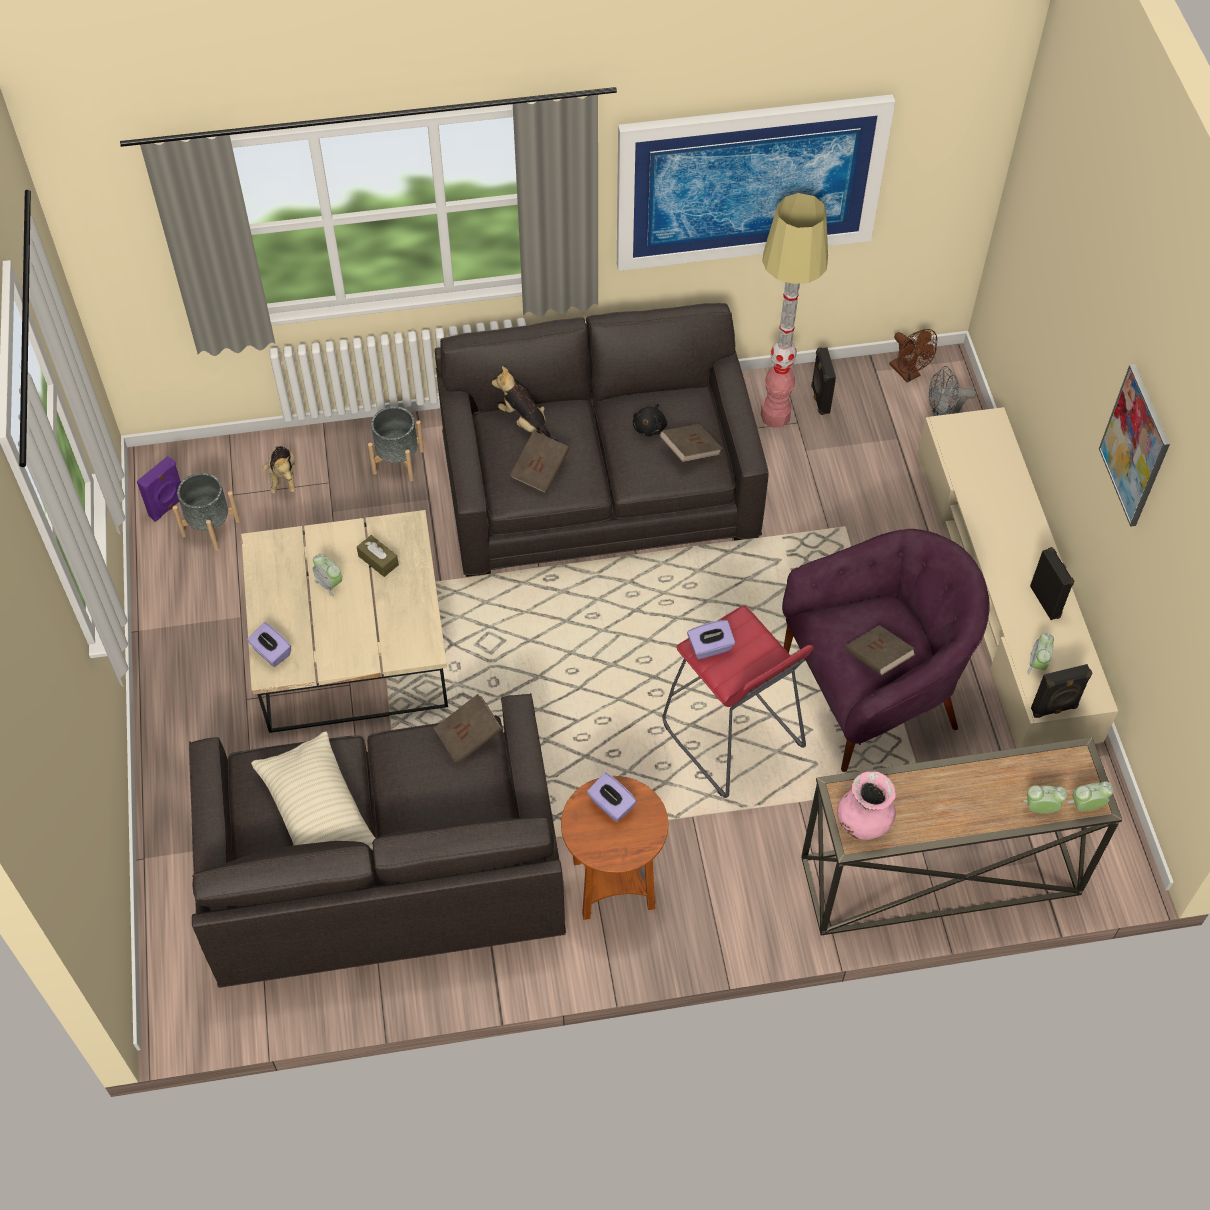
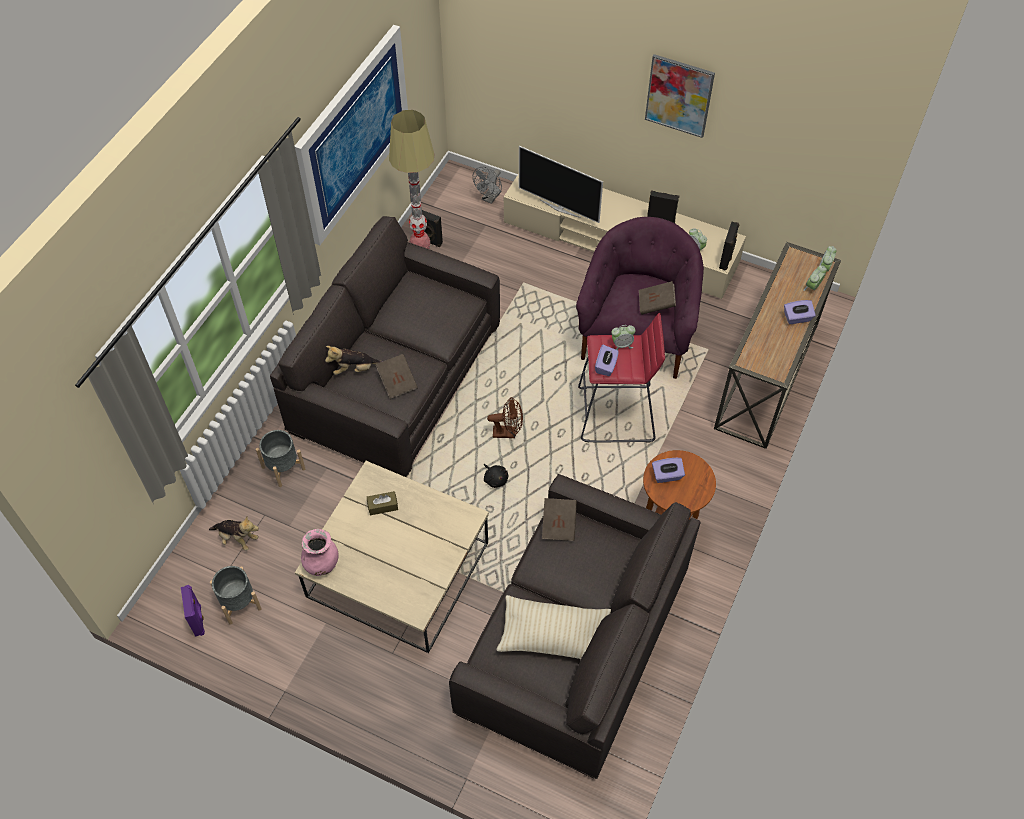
camera: 55 degrees left, 0 degrees up
(271, 652) = (403, 603): purple tissue box -> purple tissue box (797, 318)
(329, 584) = (378, 542): alarm clock -> alarm clock (622, 345)
(650, 427) = (413, 312): black plush toy -> black plush toy (495, 479)
(690, 451) = (447, 304): brown book -> none
(863, 823) = (770, 363): pink vase -> pink vase (322, 563)
(908, 373) = (447, 194): brown fan -> brown fan (508, 432)
(964, 483) = (560, 208): none -> television

